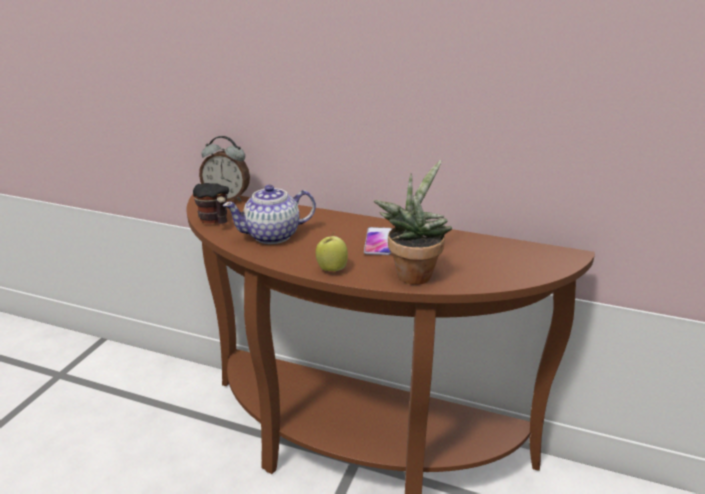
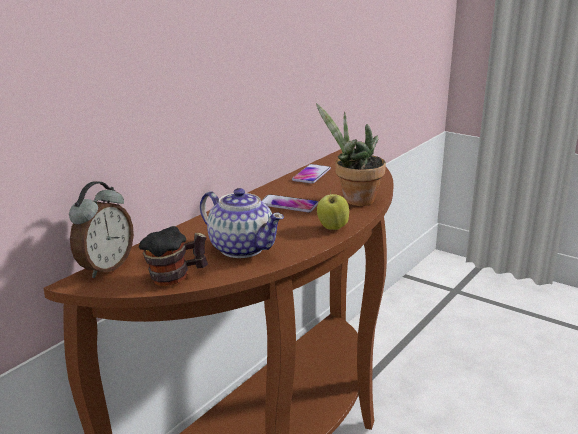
camera: 75 degrees left, 5 degrees down
(273, 236) = (241, 248): teapot -> teapot turned 45 degrees counterclockwise
(471, 243) = (311, 175): none -> phone

